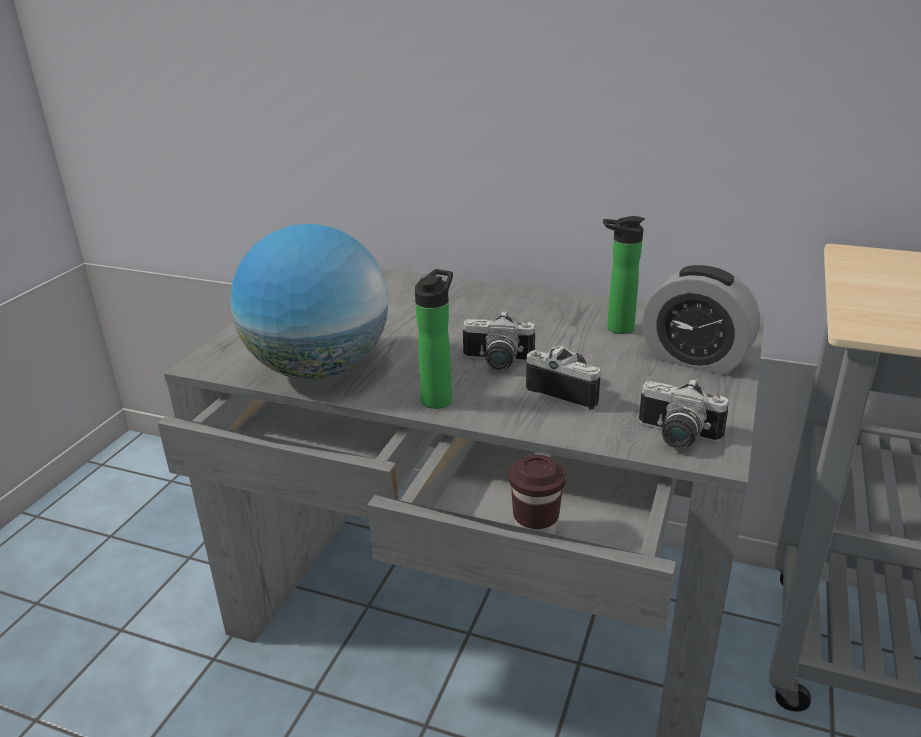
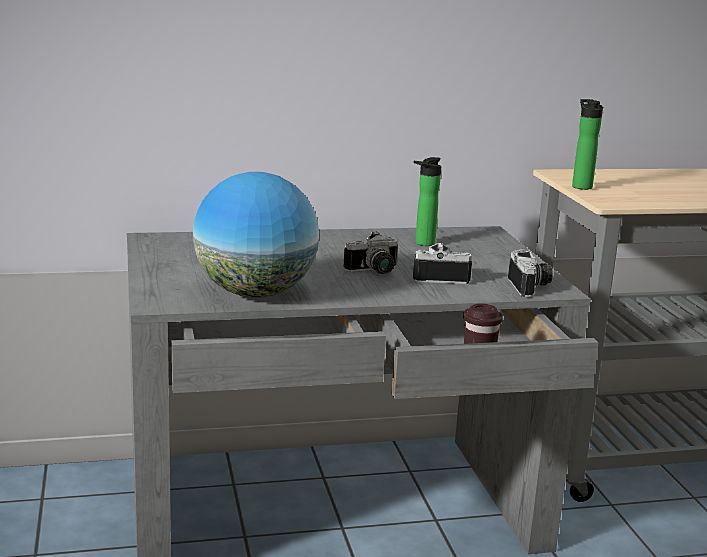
camera: 35 degrees left, 10 degrees down
(438, 398) = (366, 294): bottle -> bottle (580, 186)
(675, 437) = (531, 287): camera -> camera turned 90 degrees counterclockwise
(695, 359) = (491, 252): alarm clock -> none

